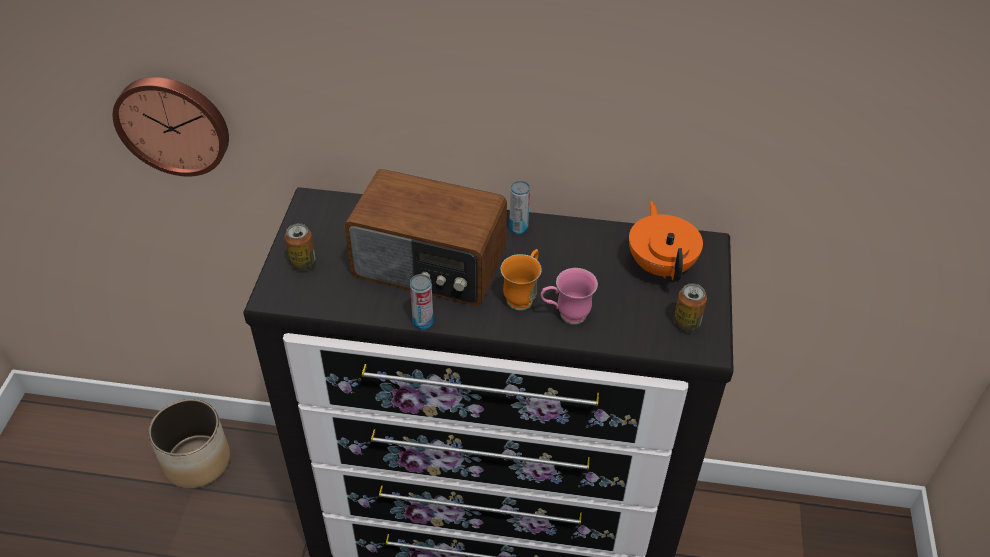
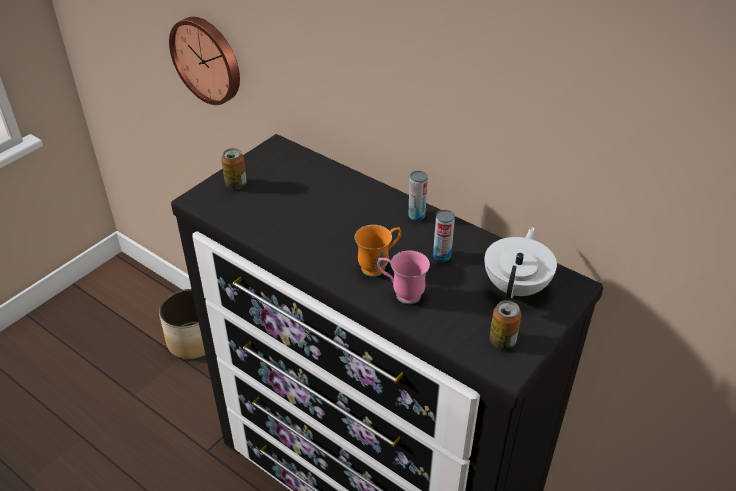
camera: 30 degrees right, 5 degrees down
(423, 322) = (285, 256): can -> can (442, 256)
(429, 266) = (324, 218): radio -> none
(661, 265) = (516, 286): orange teapot -> white teapot

